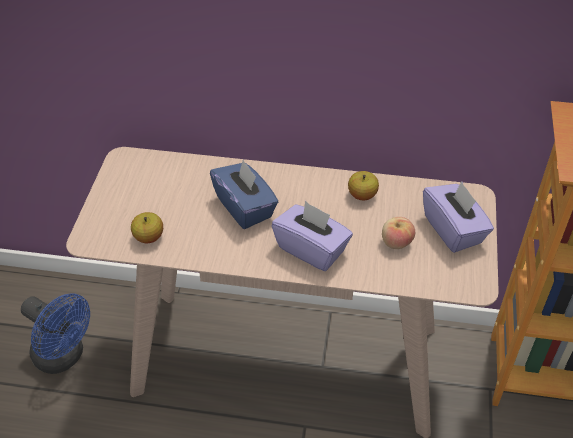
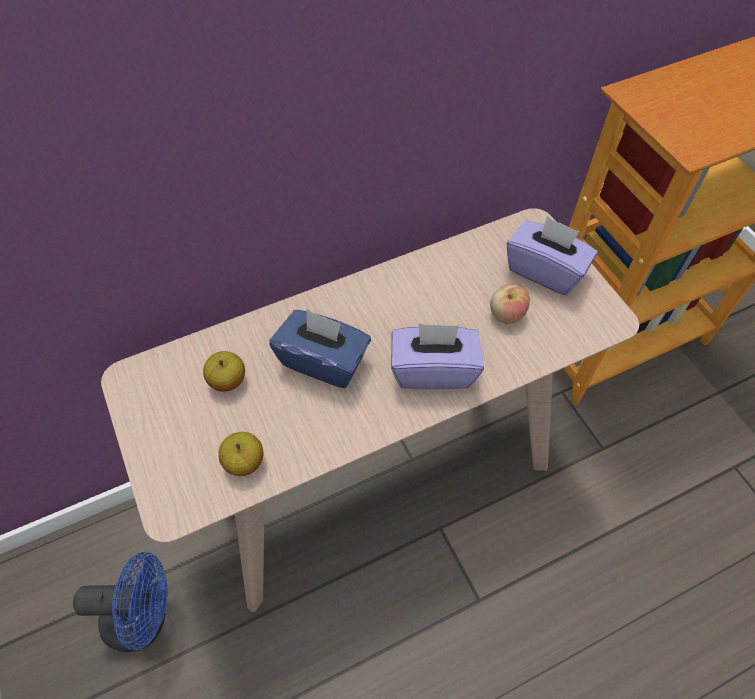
camera: 35 degrees left, 10 degrees up
(362, 195) = (431, 279): apple -> apple (227, 380)

